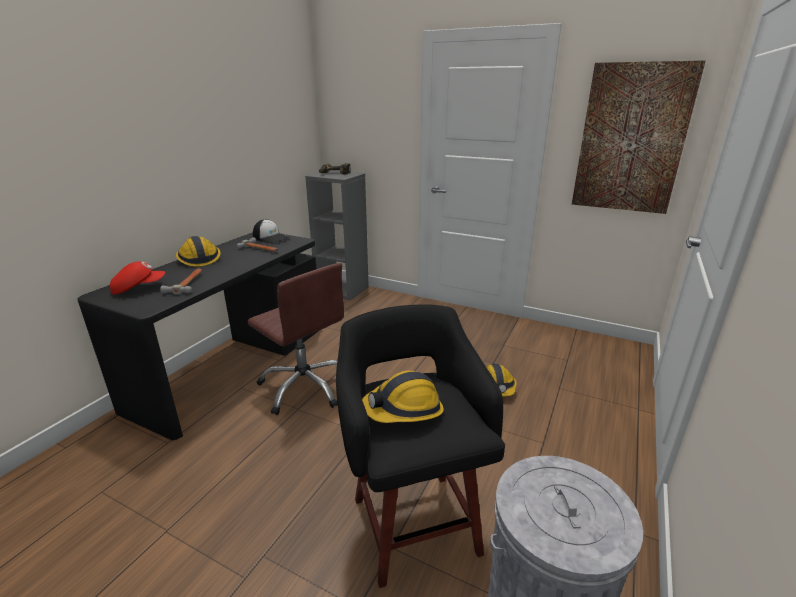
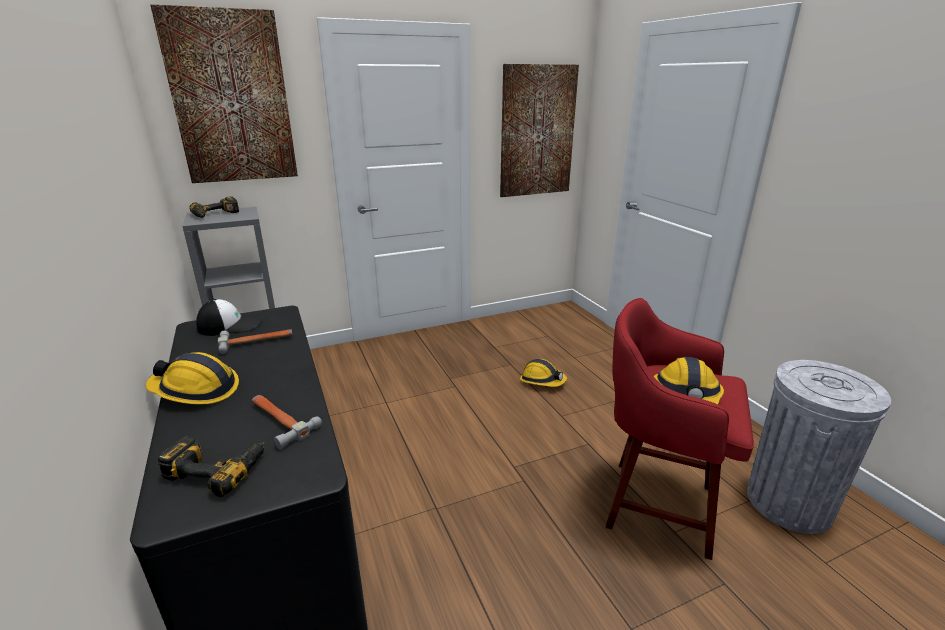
camera: 50 degrees left, 0 degrees up
(138, 288) = (218, 467): red cap -> power drill
(305, 386) = (403, 485): brown office chair -> none
(361, 94) = (231, 99): none -> picture
(413, 521) = (655, 504): black stool -> red stool

